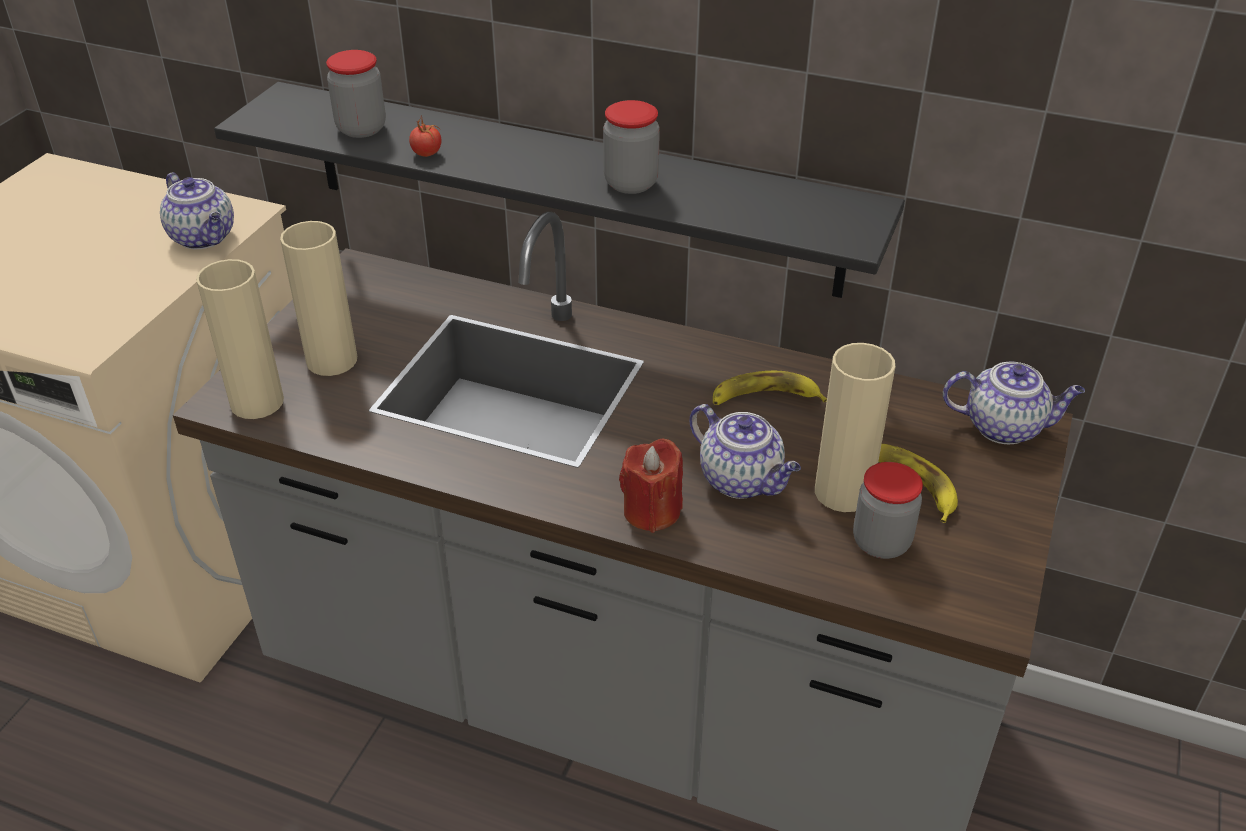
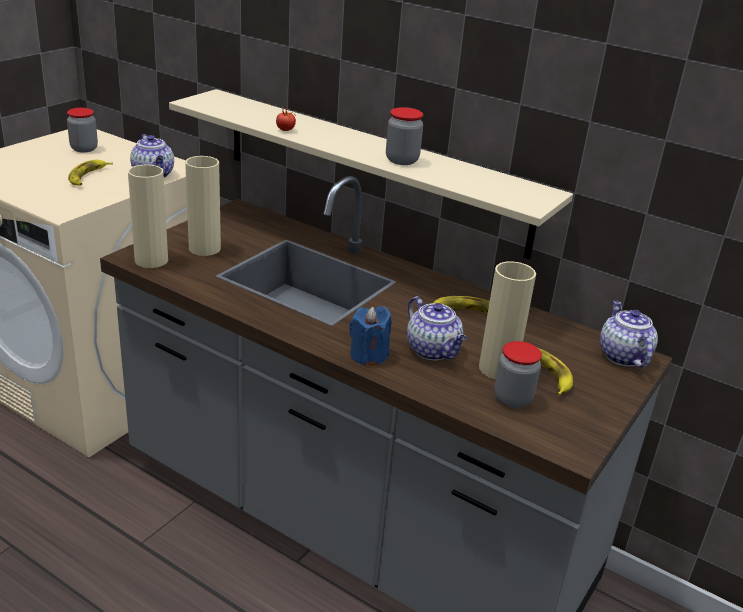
camera: 10 degrees right, 10 degrees down
(98, 264) = (88, 177): none -> banana
(361, 128) = (253, 114): jar -> jar (84, 149)
(569, 188) = (371, 170): black shelf -> beige shelf
(652, 511) = (368, 355): red candle -> blue candle
(1005, 427) = (622, 356): teapot -> teapot turned 120 degrees counterclockwise

